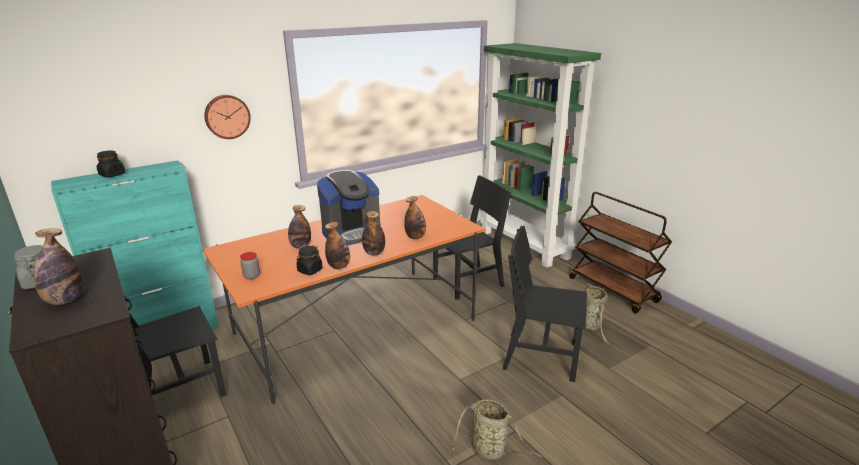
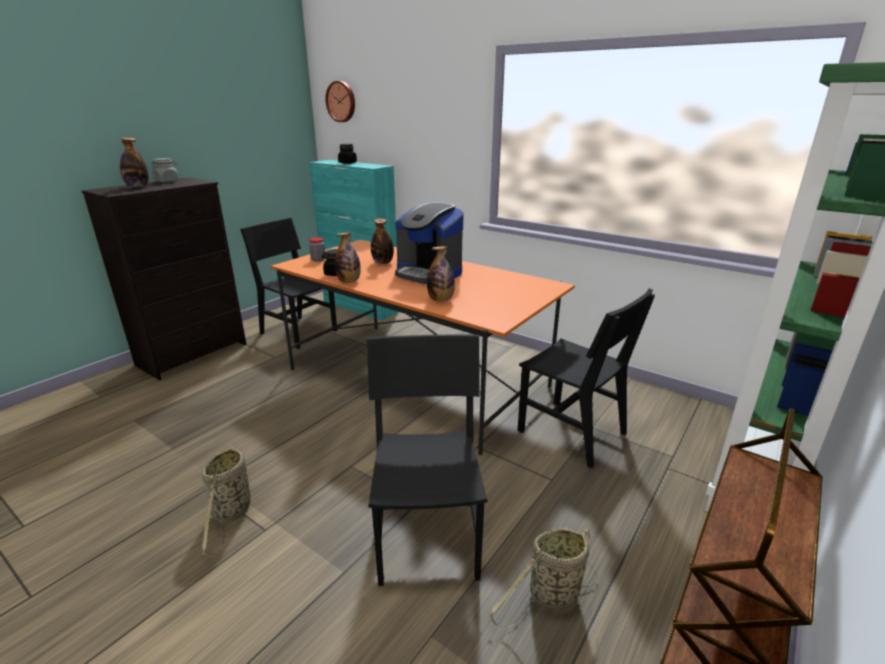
camera: 70 degrees right, 0 degrees up
(227, 116) = (436, 134): wall clock -> wall clock (341, 101)
(374, 253) = (386, 289): bottle -> none

